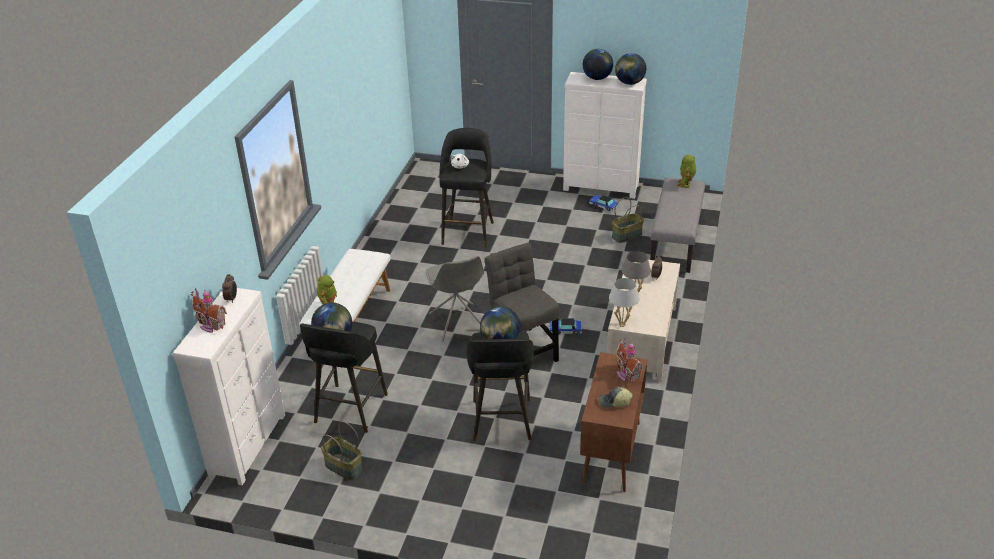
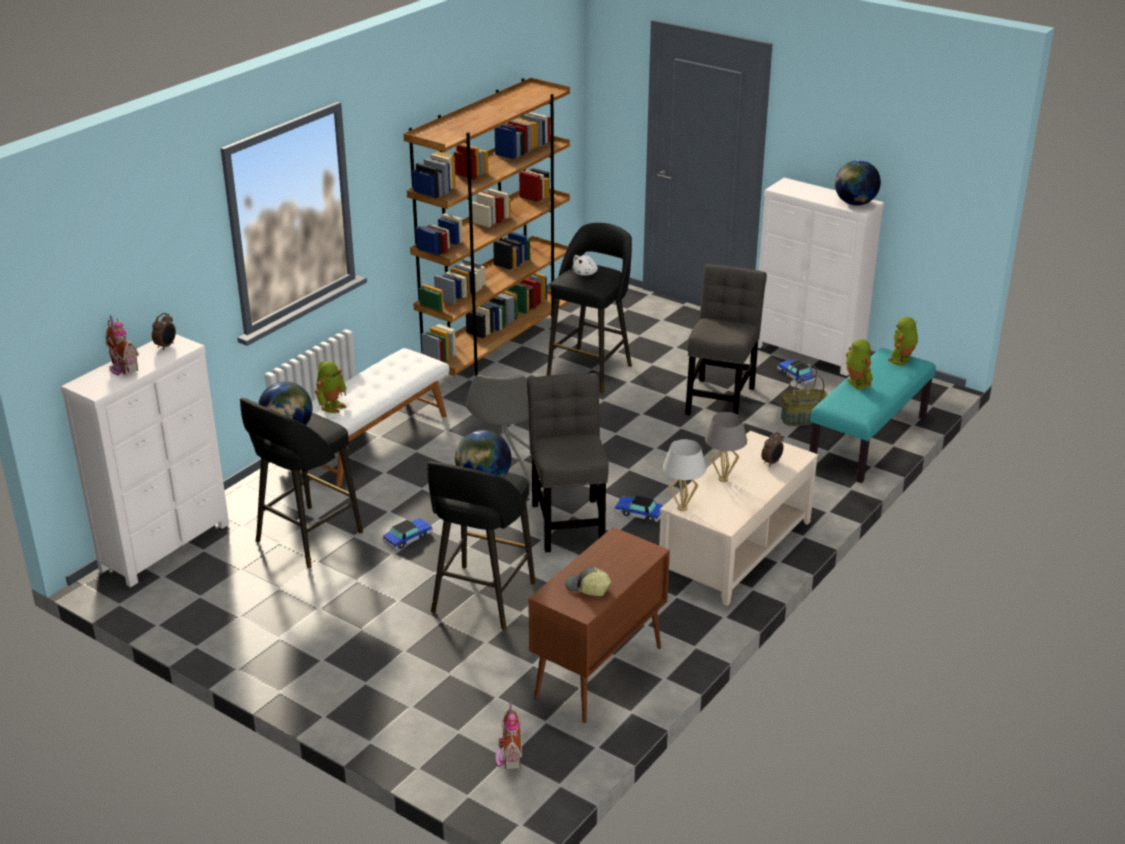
camera: 20 degrees right, 5 degrees down
(343, 467) = (256, 599): basket -> none
(392, 229) = (496, 347): none -> brown bookcase
(422, 390) = (408, 538): none -> toy car
(565, 233) = (720, 398): none -> grey chair
(597, 78) = (814, 190): globe -> none
(626, 374) = (627, 560): toy house -> toy house (508, 757)
(669, 207) = (856, 384): none -> toy robot
(676, 242) = (869, 441): grey bench -> turquoise bench

